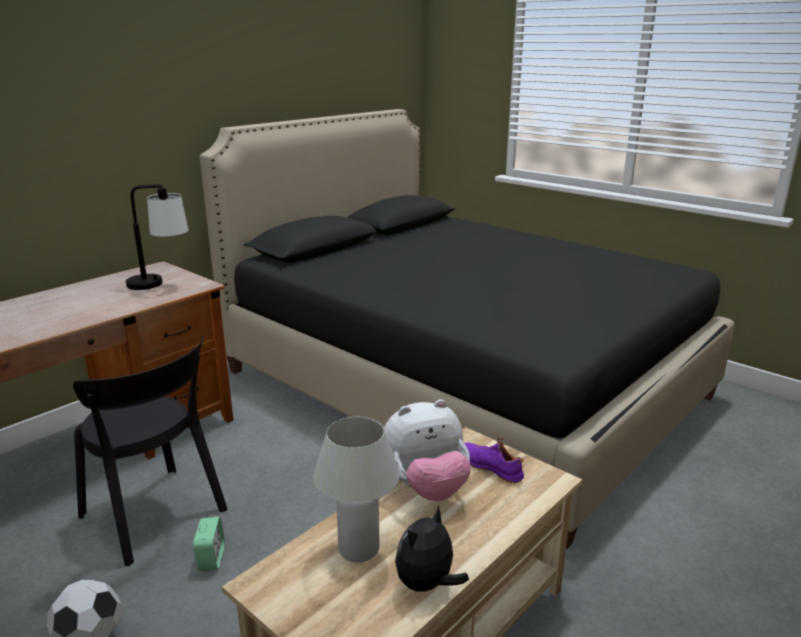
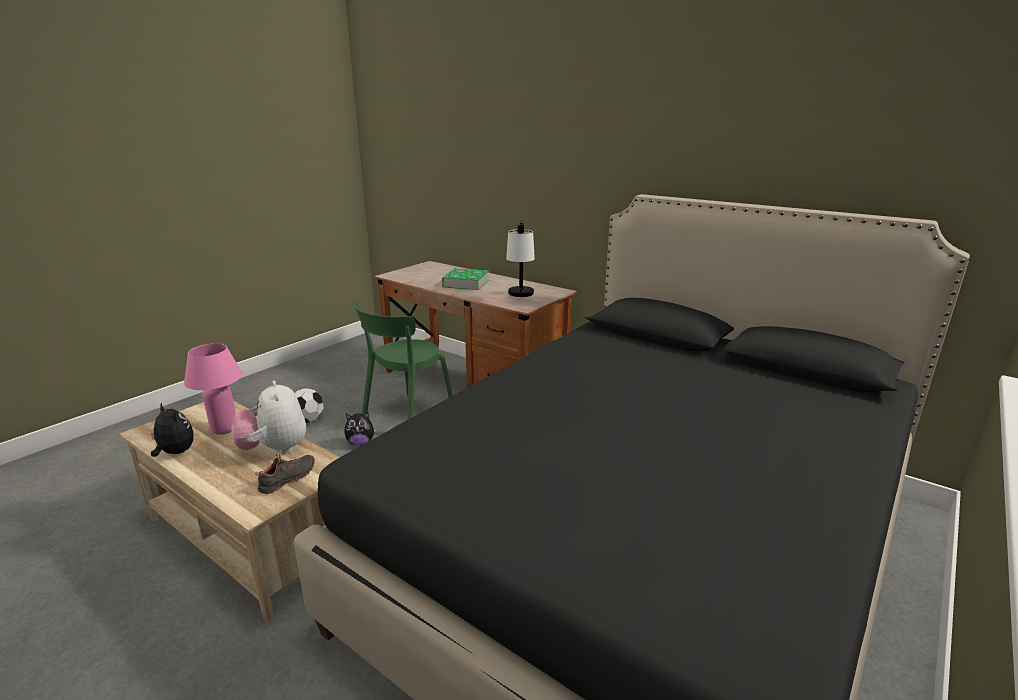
camera: 85 degrees right, 0 degrees up
(56, 311) = (466, 283): none -> book
(156, 516) = (405, 417): black chair -> green chair
(211, 558) = (361, 443): alarm clock -> plush toy
(359, 549) = (224, 428): white table lamp -> pink table lamp
(492, 467) = (288, 479): purple shoe -> black shoe

